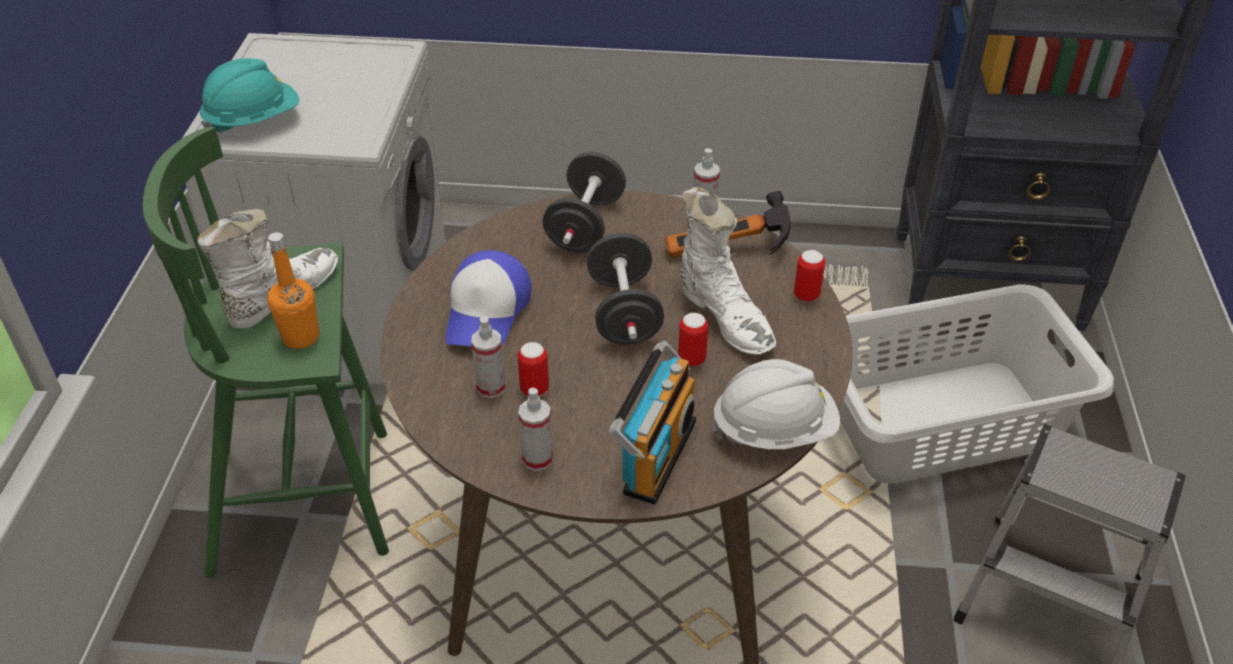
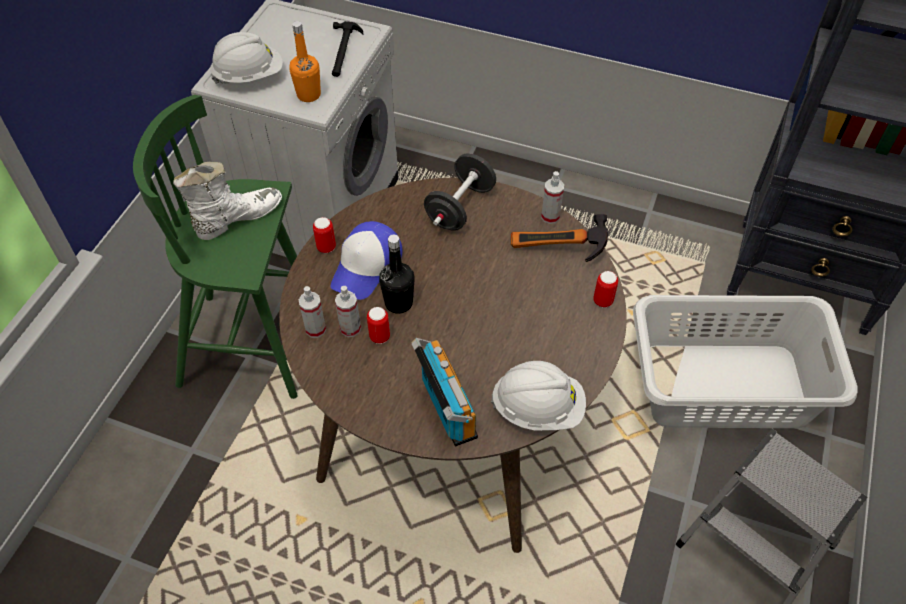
camera: 15 degrees right, 10 degrees up
(253, 120) = (249, 76): turquoise hard hat -> white hard hat
(301, 337) = (241, 254): orange bottle -> orange bottle (309, 95)
(372, 75) = (343, 51): none -> hammer
(537, 459) = (364, 393): spray bottle -> spray bottle (315, 329)
(545, 346) = (398, 303): none -> black bottle
(624, 312) = (463, 287): black dumbbell -> none
(654, 455) = (445, 409): radio -> radio turned 60 degrees counterclockwise
(691, 359) = (498, 337): can -> can (326, 247)
(725, 317) = (535, 306): white boot -> none

